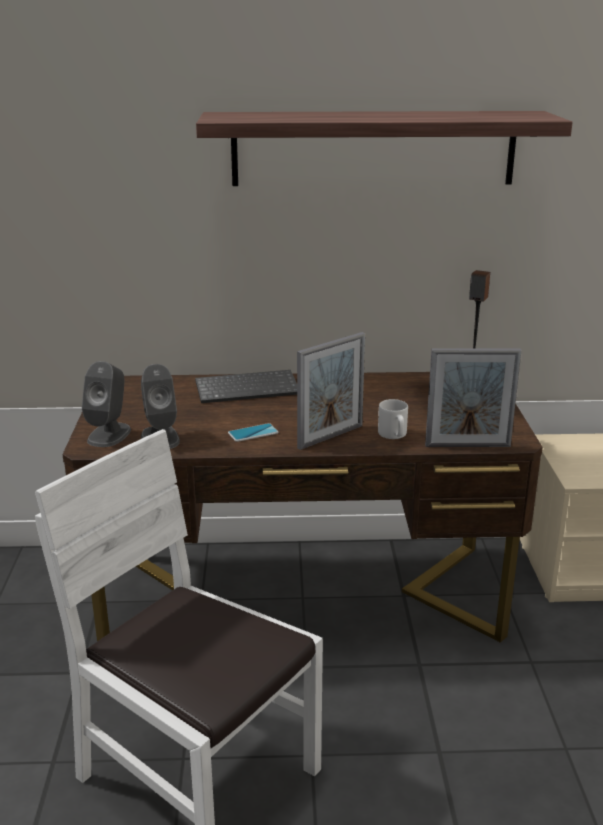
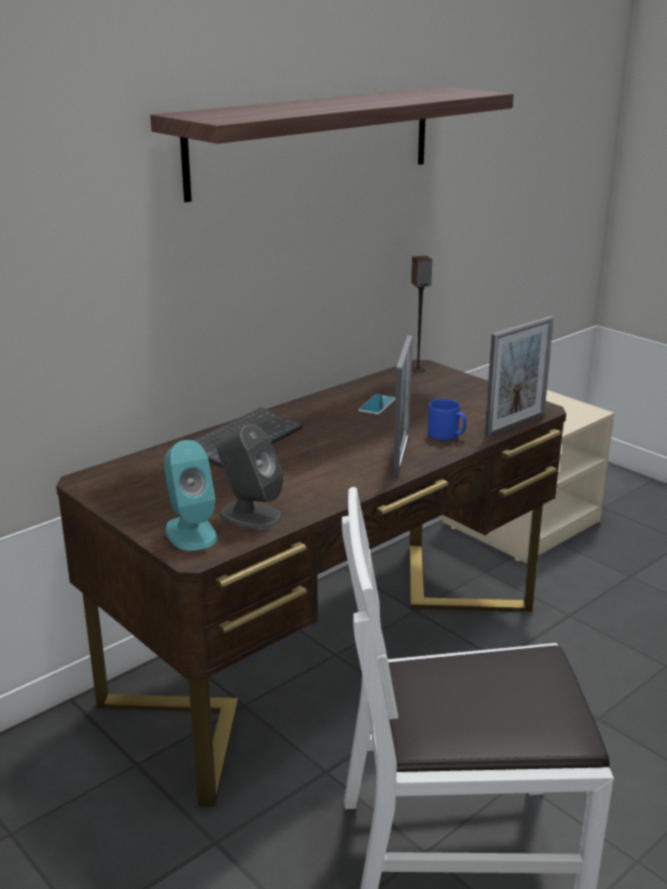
camera: 40 degrees left, 0 degrees up
(109, 434) = (190, 533): grey speaker -> turquoise speaker
(253, 433) = (330, 478): phone -> phone (377, 405)
(393, 435) = (446, 436): white mug -> blue mug

